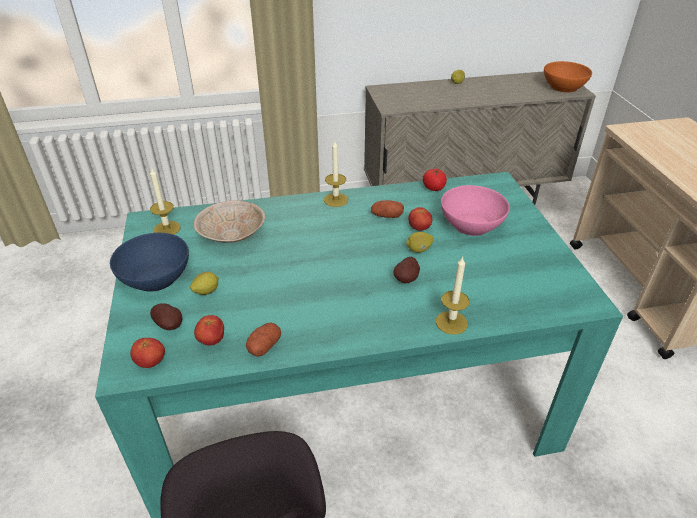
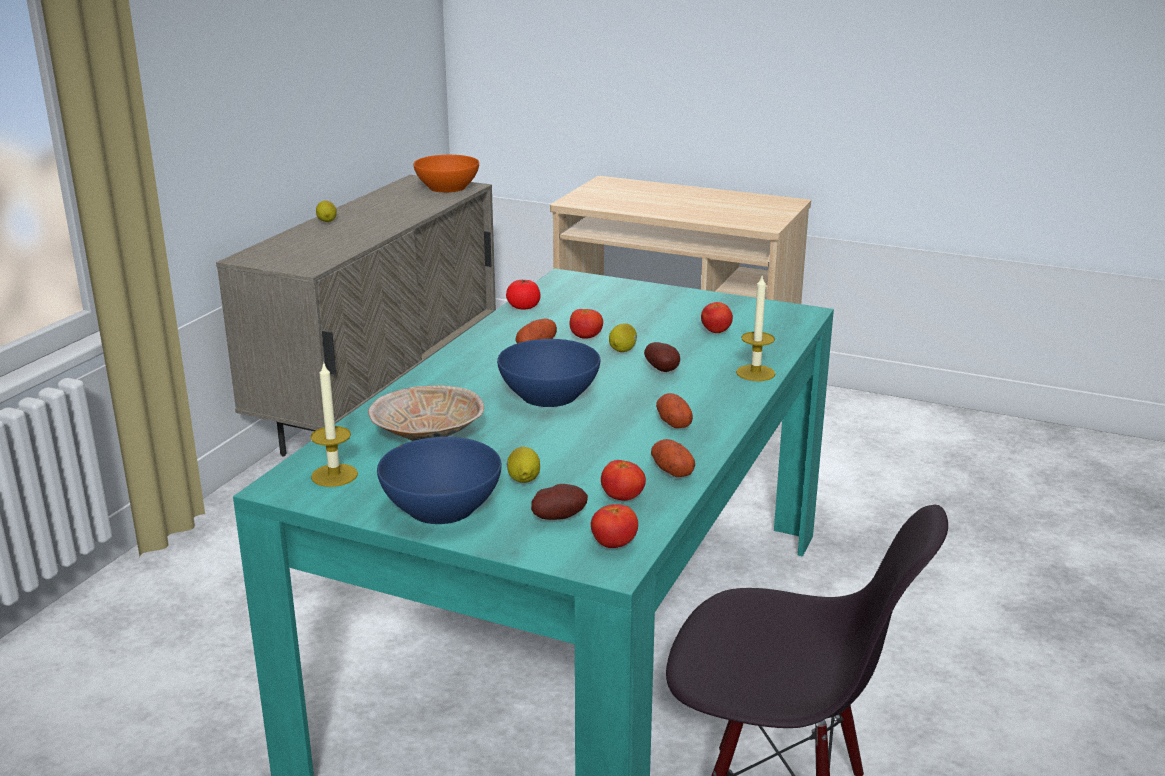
camera: 55 degrees left, 15 degrees down
(324, 251) = (549, 394): none -> blue bowl
(334, 317) = (673, 422): none -> potato
(336, 200) = (456, 359): candle -> none
(471, 224) = (618, 314): pink bowl -> none
(498, 275) = (716, 331): none -> tomato

